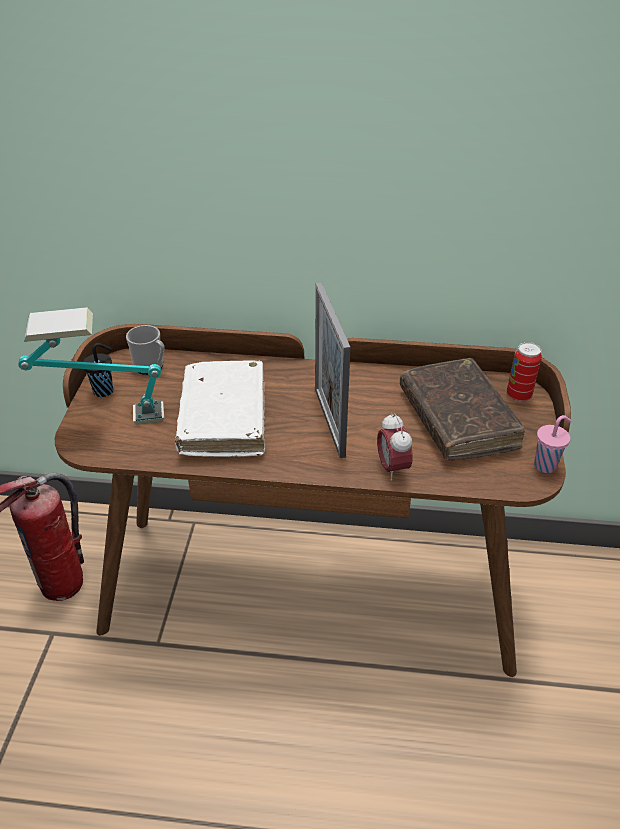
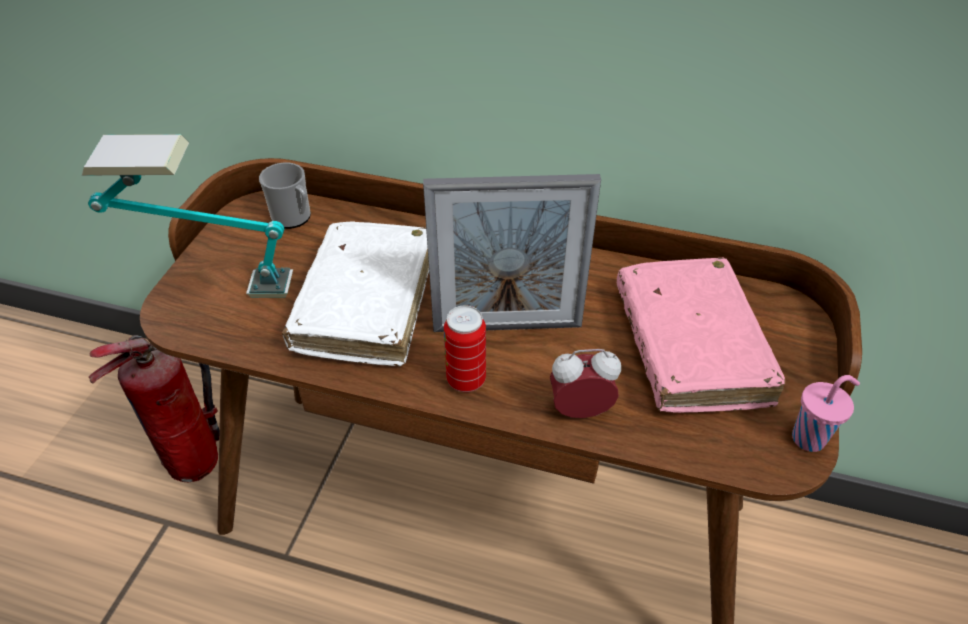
camera: 10 degrees right, 5 degrees up
(105, 391) = (226, 245): black cup -> none
(329, 422) = (507, 327): picture frame -> picture frame turned 90 degrees counterclockwise
(392, 468) = (580, 410): alarm clock -> alarm clock turned 90 degrees clockwise
(457, 419) = (690, 346): brown book -> pink book
(518, 395) = (787, 320): can -> can (466, 380)

